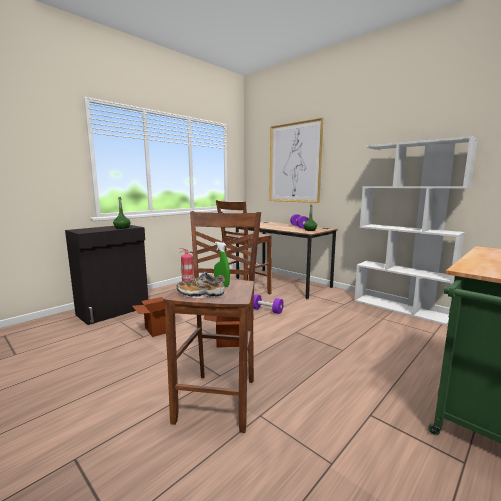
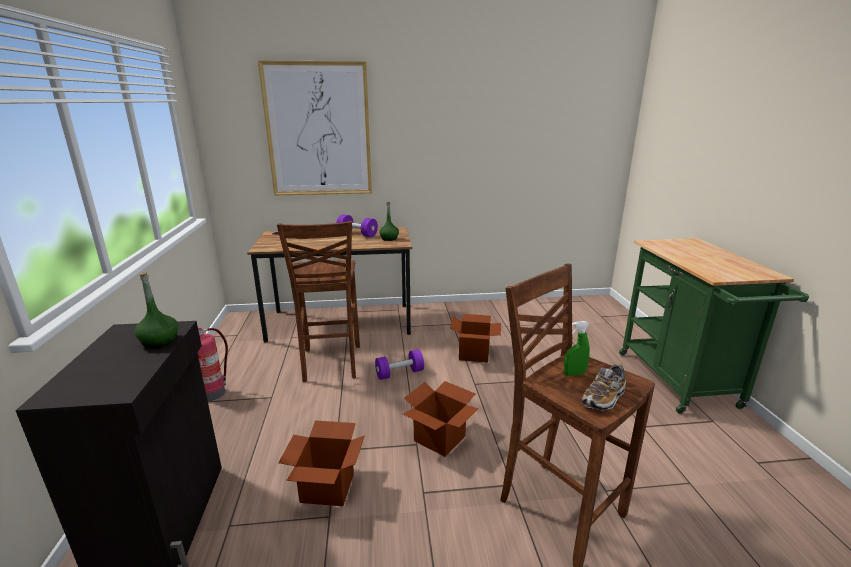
camera: 50 degrees left, 10 degrees up
(326, 321) = (474, 354): none -> cardboard box
(400, 308) = (499, 307): white bookcase -> none

